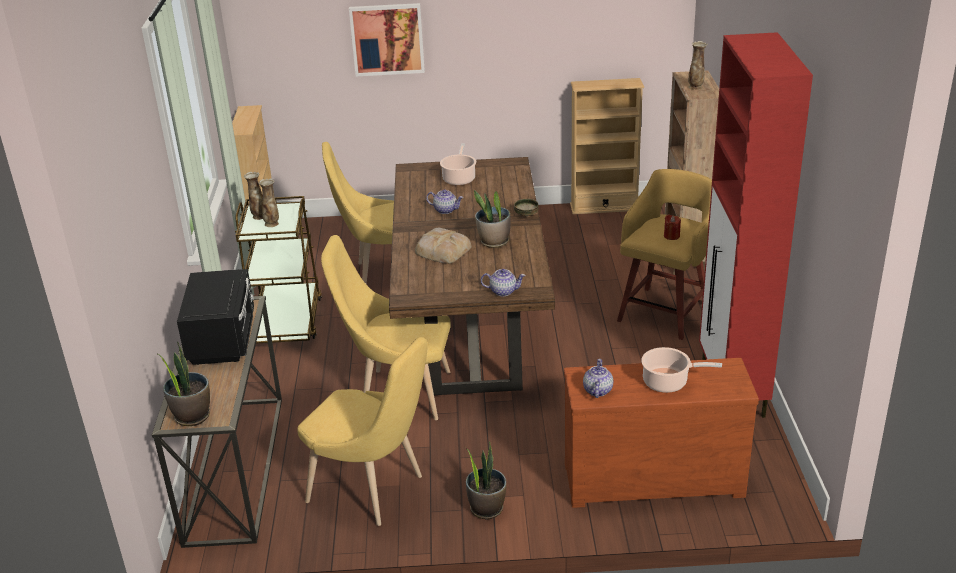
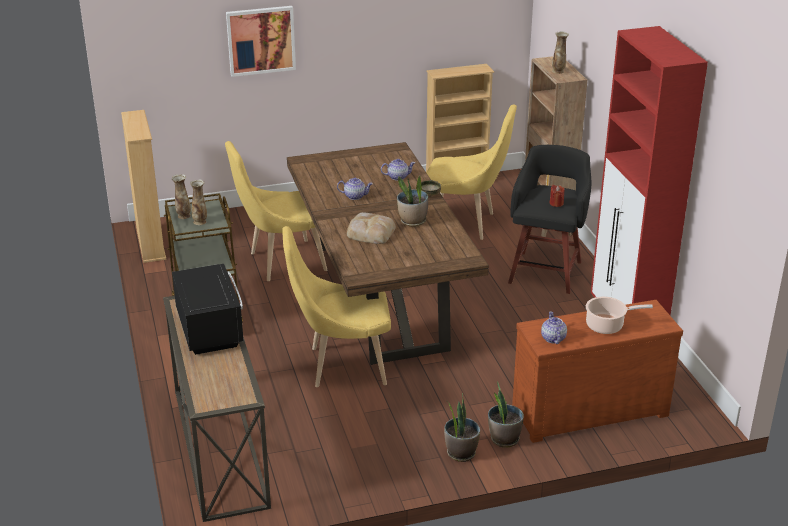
camera: 15 degrees left, 0 degrees up
(192, 416) = (218, 398): potted plant -> potted plant (504, 439)
(372, 491) = (355, 451): yellow chair -> yellow chair (465, 224)
(459, 178) = (353, 166): cooking pot -> none
(503, 291) = (442, 263): teapot -> teapot (398, 177)
(665, 311) = (546, 271): yellow stool -> black stool

